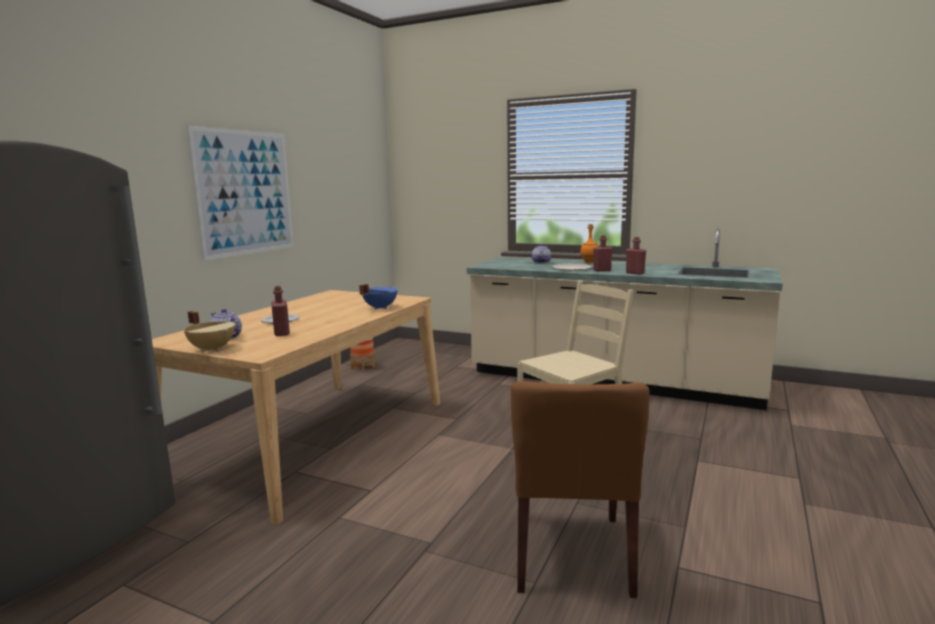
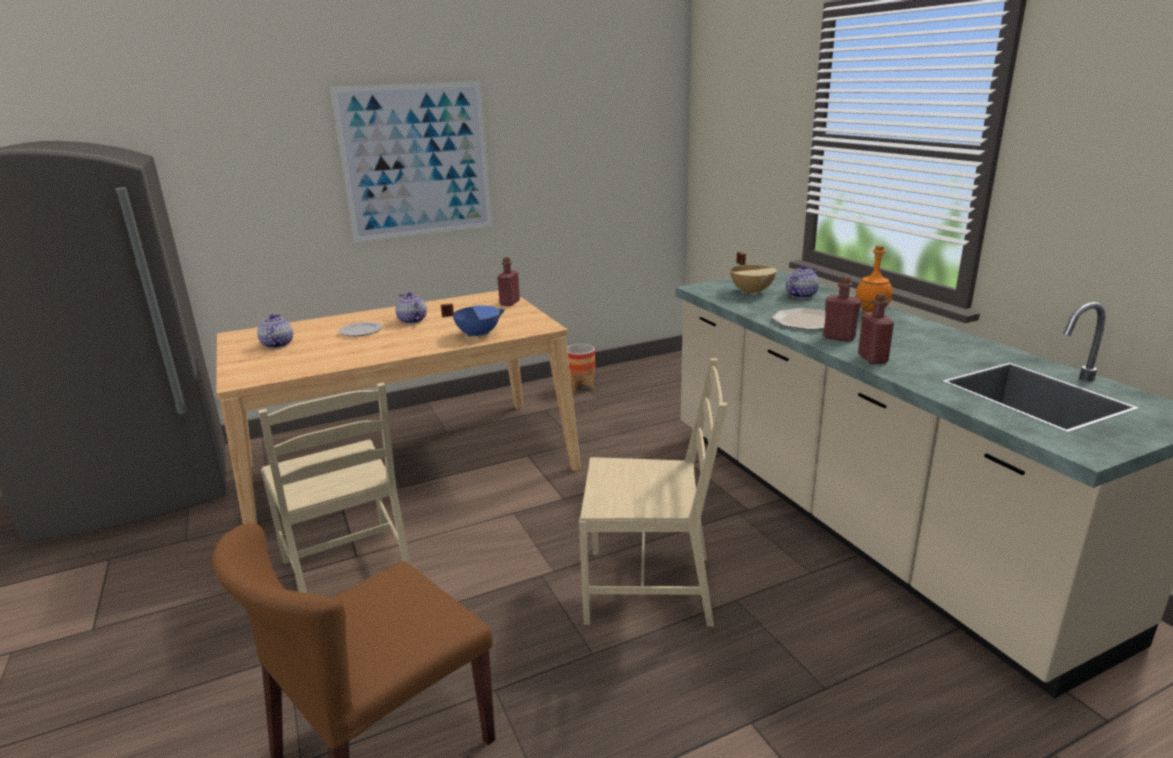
camera: 40 degrees right, 10 degrees up
(213, 349) = (235, 359): beige cooking pot -> beige cooking pot (752, 292)
(281, 333) = (319, 352): red bottle -> red bottle (509, 303)
(306, 310) = (412, 321): none -> teapot
(384, 499) = (349, 574): none -> beige chair

